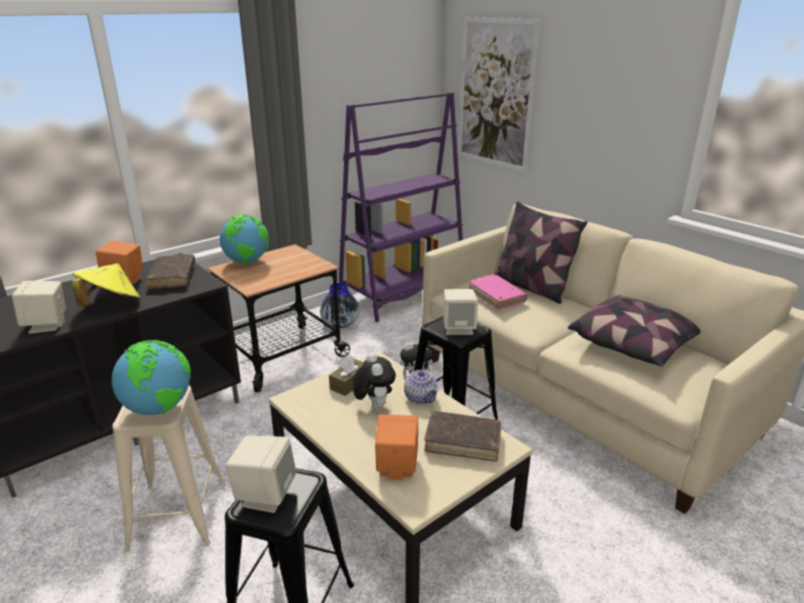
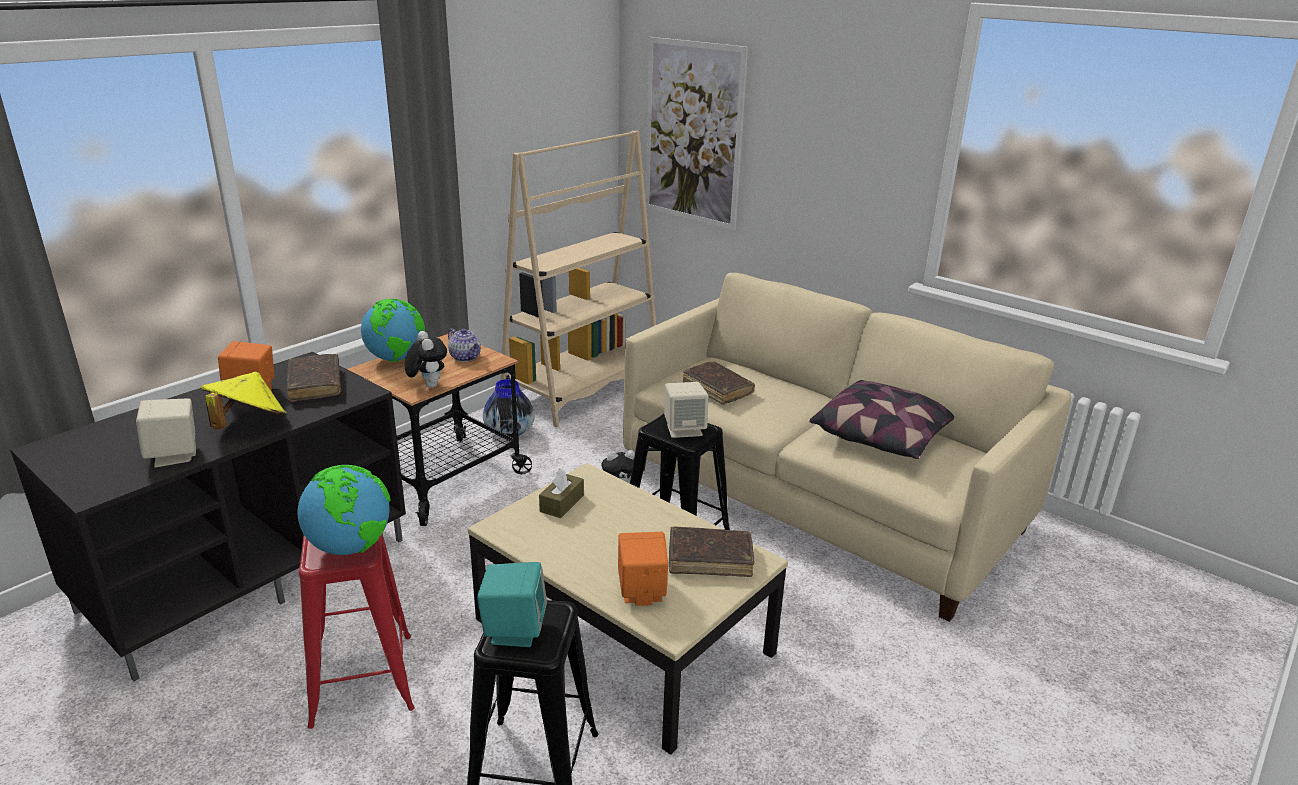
camera: 10 degrees left, 0 degrees up
(177, 514) = (362, 679): beige stool -> red stool
(265, 495) = (514, 630): beige speaker -> turquoise speaker
(374, 404) = (597, 525): plush toy -> plush toy (428, 385)
(403, 294) = (583, 390): purple bookcase -> beige bookcase
(421, 398) = (651, 514): teapot -> teapot (466, 357)
(496, 297) = (717, 389): pink book -> brown book
(531, 287) = (755, 374): pillow -> none

